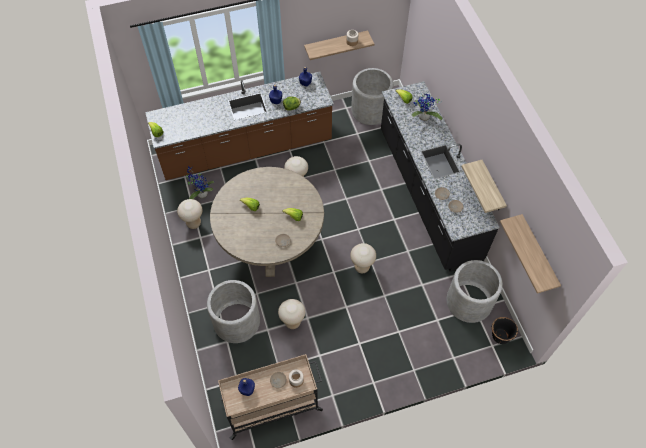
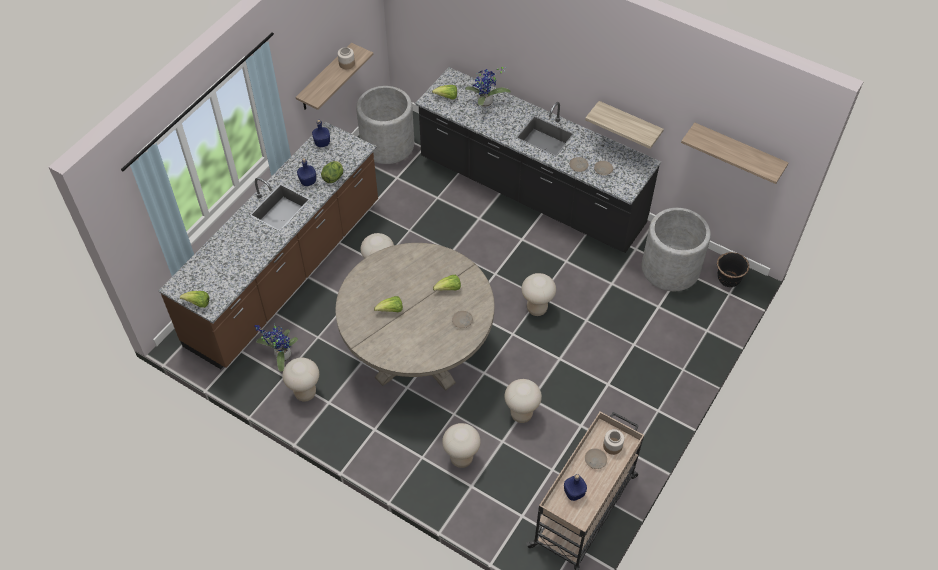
camera: 40 degrees left, 5 degrees down
(236, 322) = (461, 458): grey planter -> beige stool

